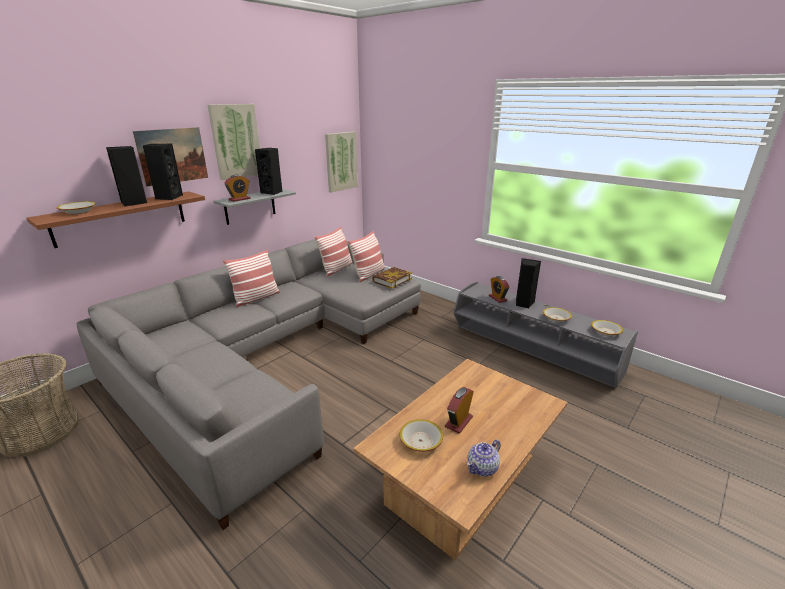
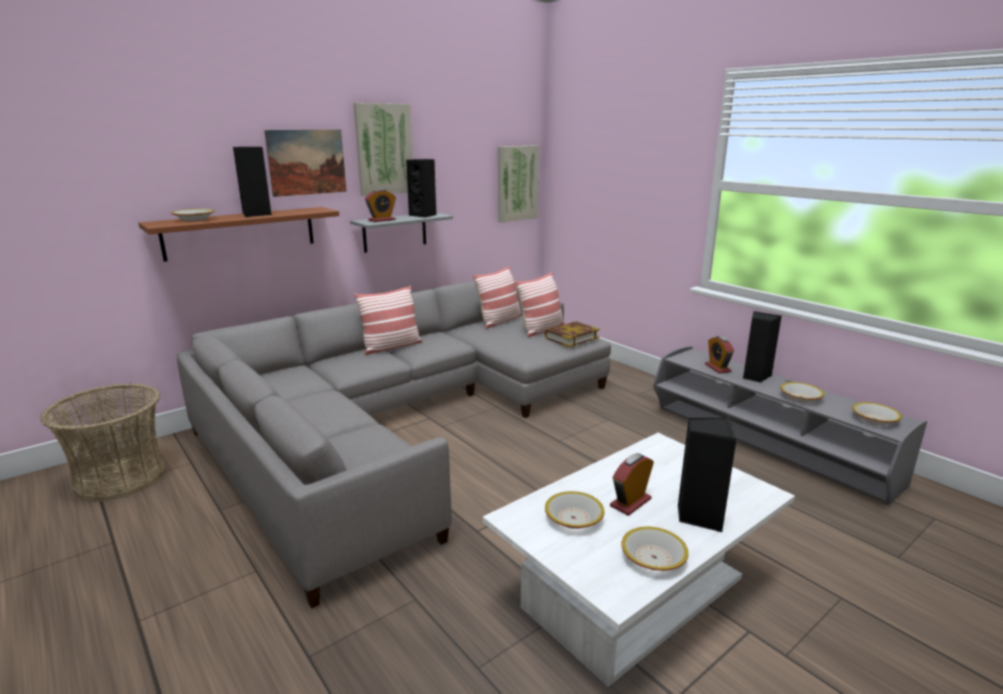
camera: 10 degrees right, 5 degrees down
(168, 197) = (297, 211): black speaker -> black speaker (699, 516)
(462, 480) = (634, 592): brown coffee table -> white coffee table
(483, 468) = (654, 558): teapot -> bowl

